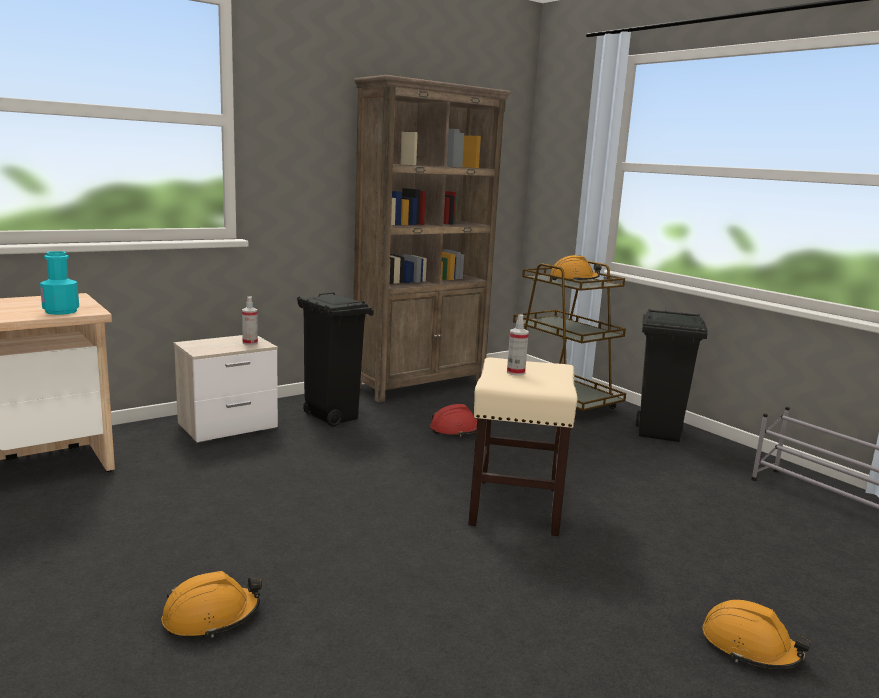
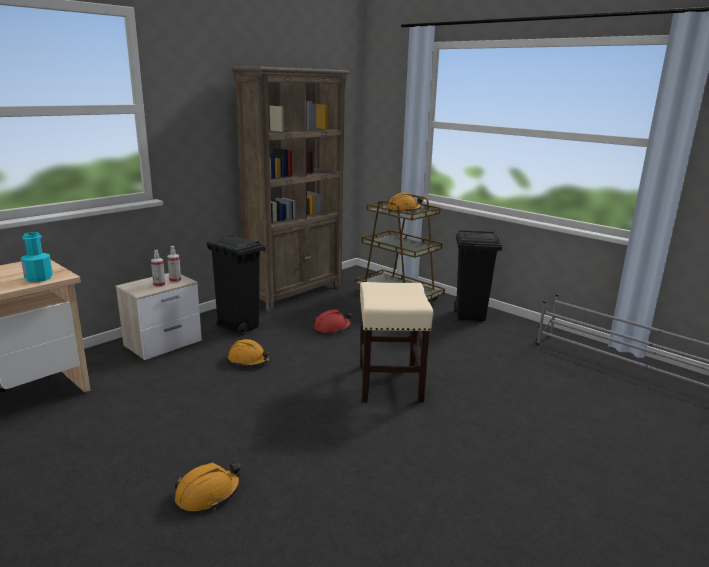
camera: 10 degrees left, 5 degrees up
(515, 372) = (386, 293): spray bottle -> spray bottle (159, 285)
(750, 647) = (557, 463): orange hard hat -> orange hard hat (249, 360)

